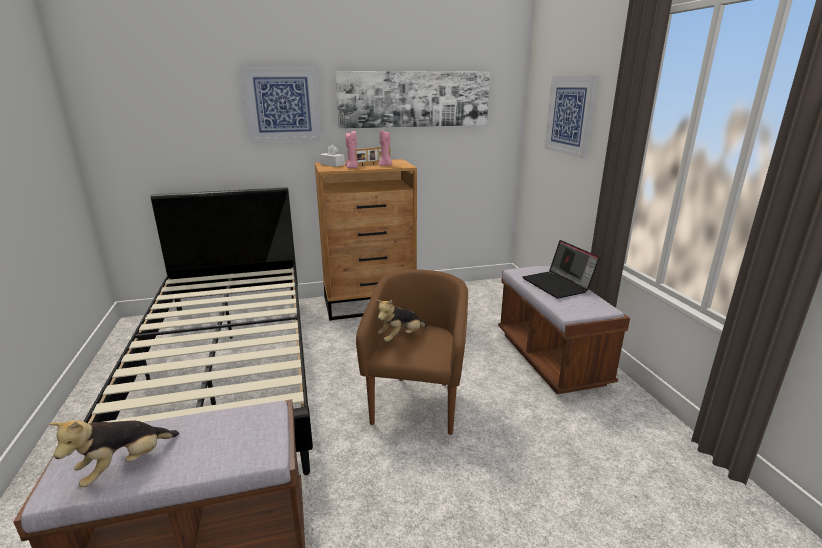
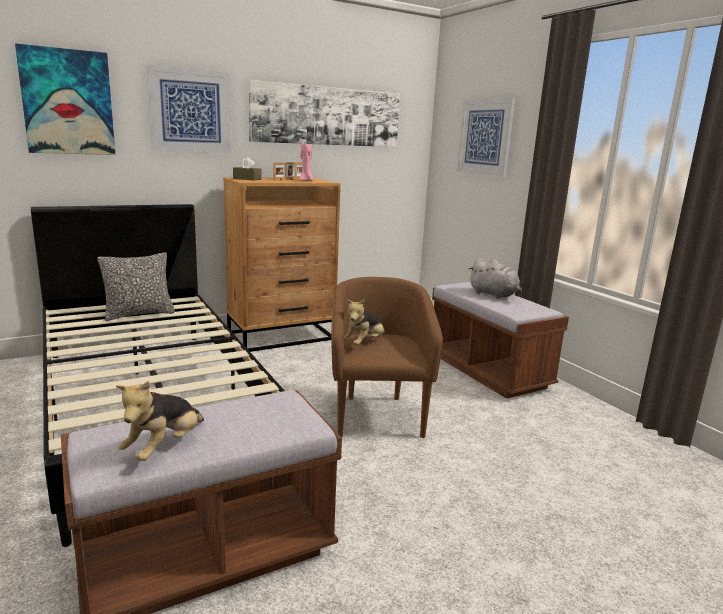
camera: 15 degrees left, 5 degrees down
(176, 104) = (68, 102): none -> picture
(234, 287) = (139, 314): none -> pillow
(332, 164) = (247, 179): white tissue box -> brown tissue box
(352, 167) = (272, 181): pink candle -> none
(558, 285) = (494, 295): laptop -> grey plush toy

